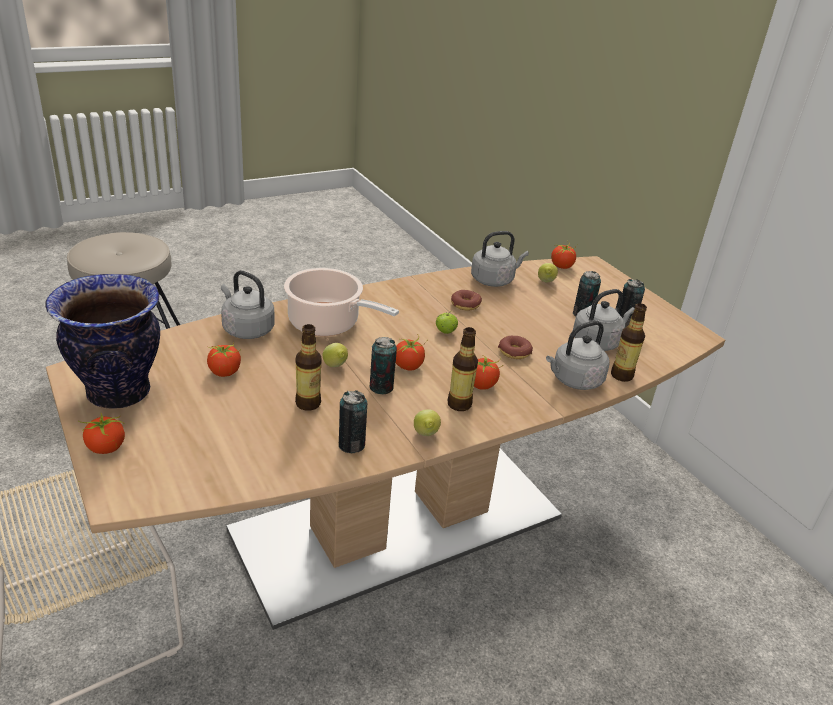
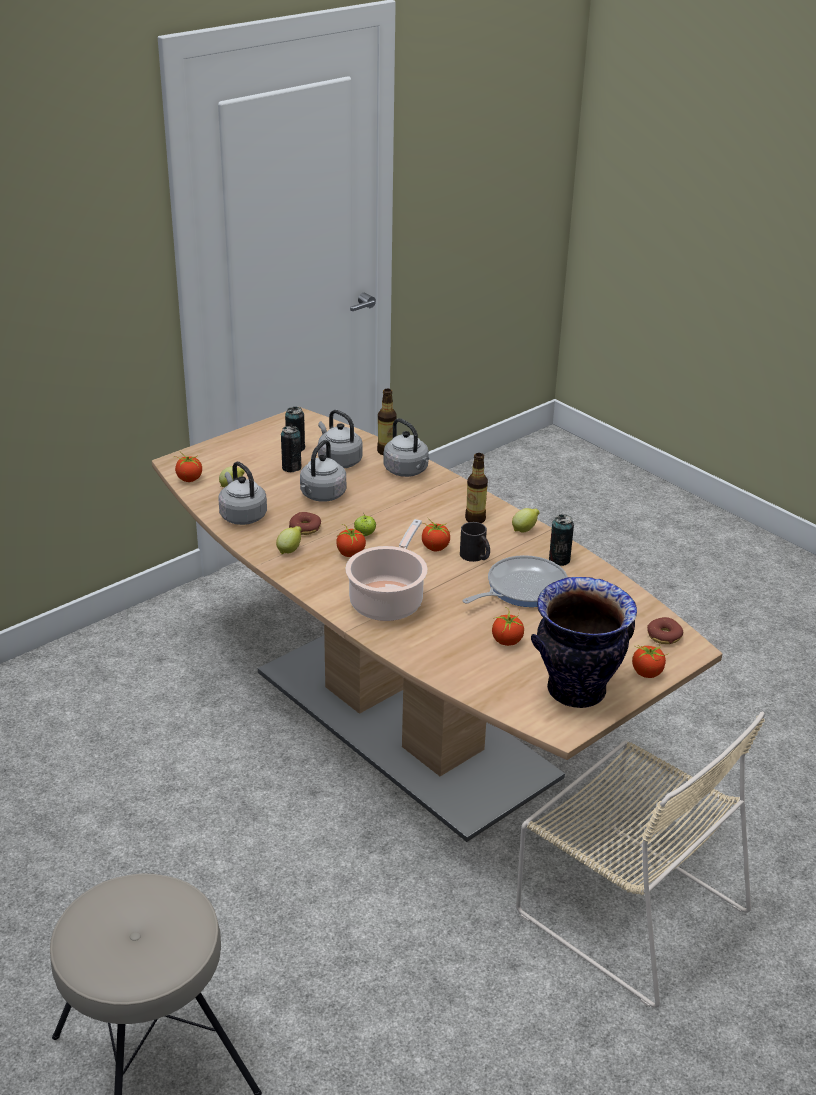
camera: 100 degrees left, 0 degrees up
(246, 329) = (427, 646): grey kettle -> grey kettle (321, 496)
(308, 403) = (522, 588): bottle -> frying pan
(335, 366) = (459, 584): lemon -> lemon (290, 550)
(381, 387) = (476, 557): can -> black mug
(481, 385) = (441, 511): tomato -> tomato (350, 553)
(514, 352) = (379, 498): donut -> donut (664, 636)

